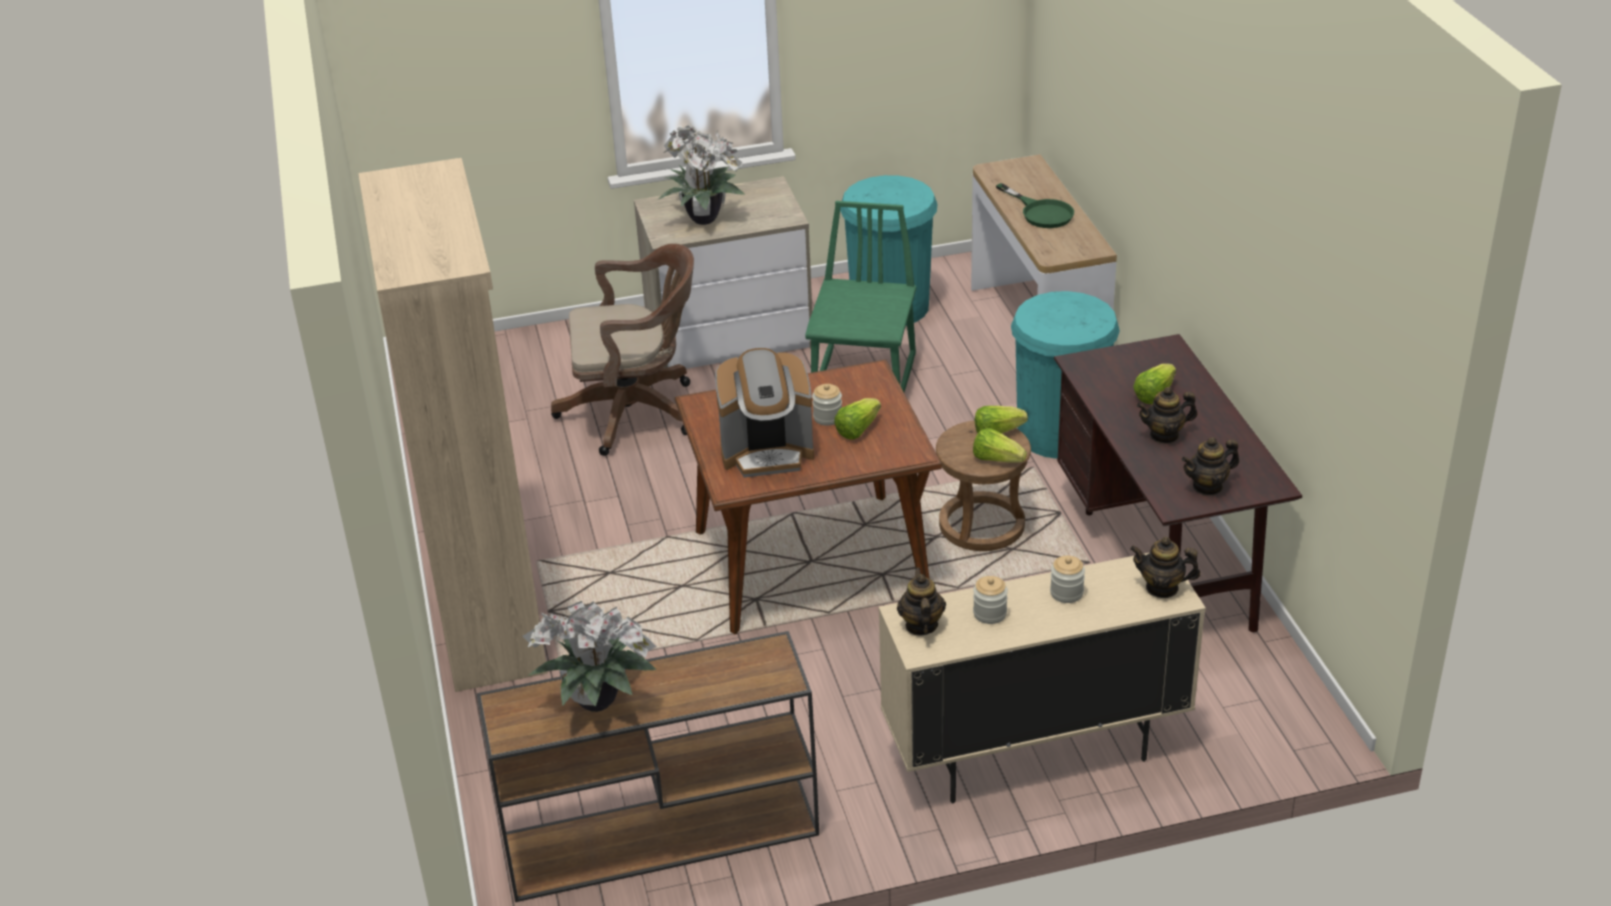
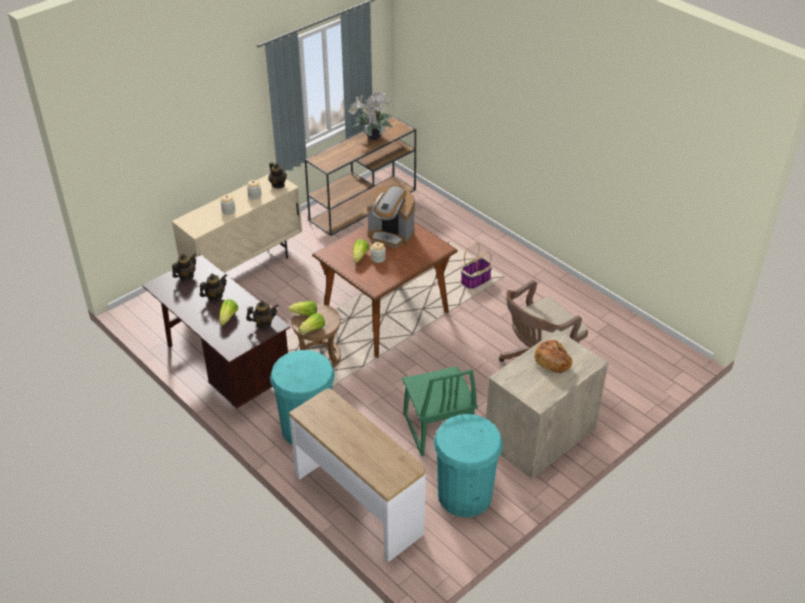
camera: 150 degrees right, 5 degrees up
(490, 612) = (499, 252): beige bookcase -> none
(594, 571) = (475, 280): none -> basket
(702, 218) = (553, 360): potted plant -> bread
(767, 452) = (391, 235): coffee machine -> coffee machine turned 120 degrees counterclockwise
(1041, 212) = (354, 435): green frying pan -> none
(1162, 588) = (191, 223): teapot -> teapot (263, 323)

